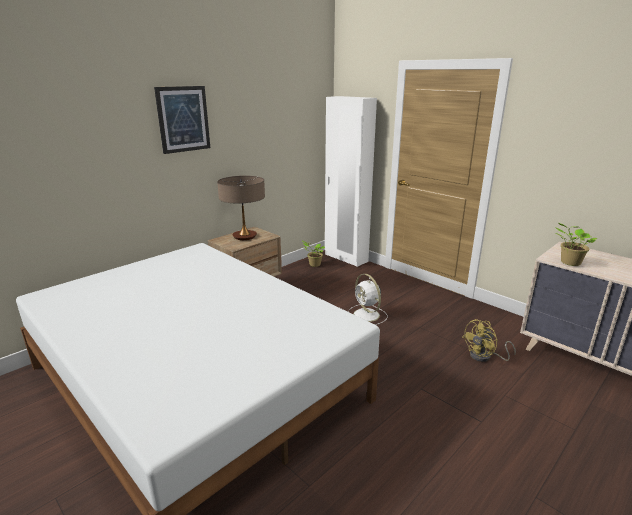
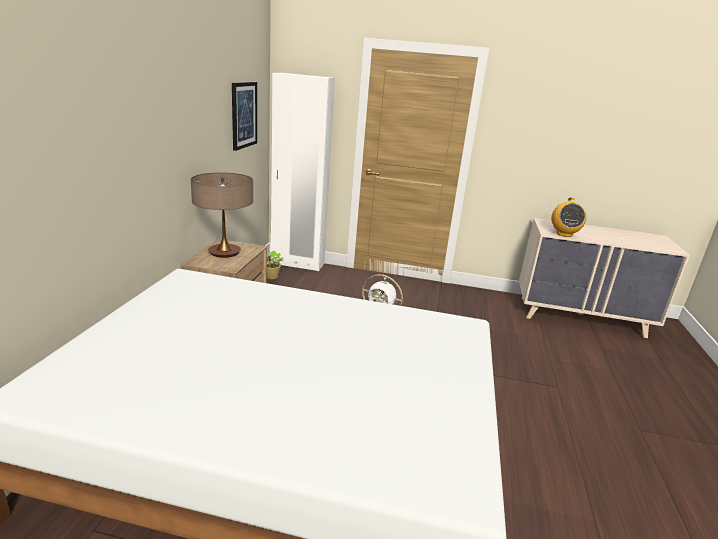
camera: 35 degrees left, 0 degrees up
(183, 119) = (153, 95): picture -> picture (243, 115)
(485, 357) = (507, 332): yellow fan -> none
(569, 262) = (564, 234): potted plant -> radio

